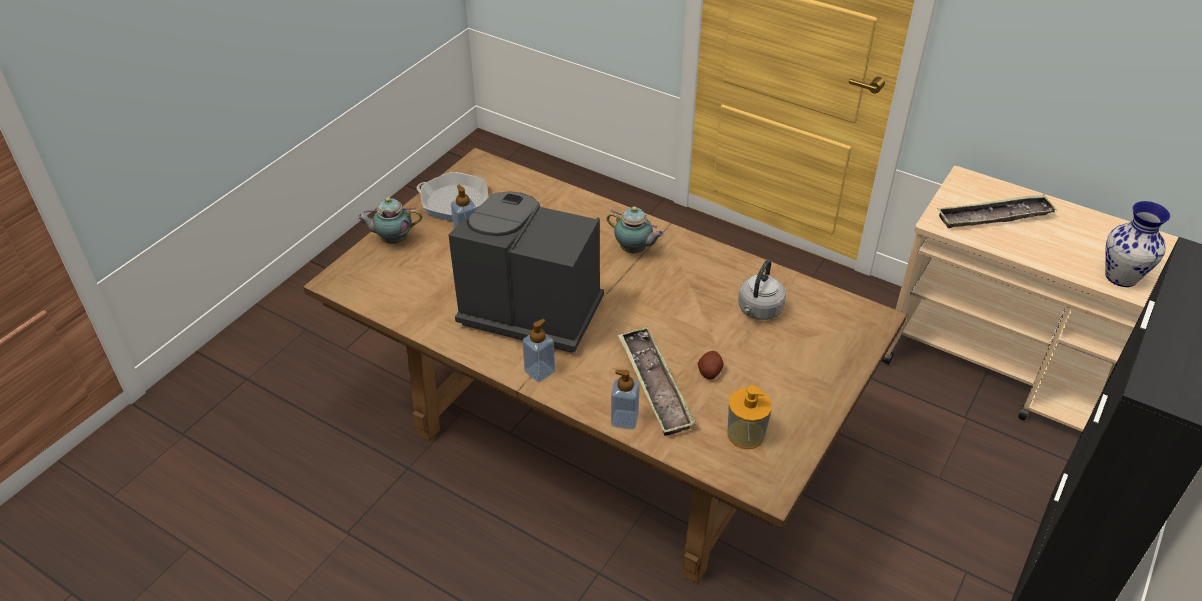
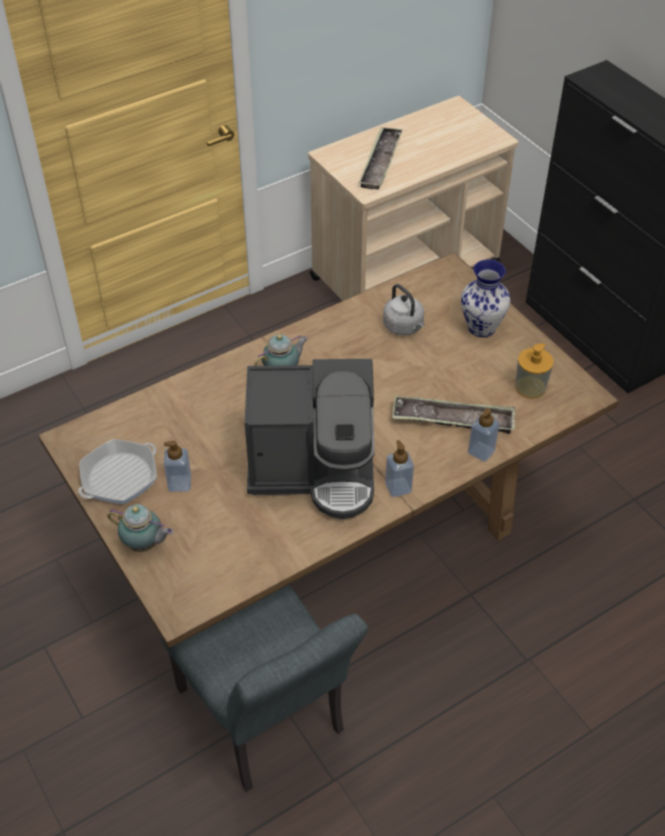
camera: 65 degrees left, 5 degrees up
(388, 463) = (267, 720): none -> grey chair
(393, 240) = (144, 545): teapot -> teapot turned 90 degrees counterclockwise
(529, 309) = (315, 469): coffee machine -> coffee machine turned 135 degrees counterclockwise
(709, 372) = (455, 382): potato -> none
(1120, 277) = (478, 139): vase -> vase (481, 328)

